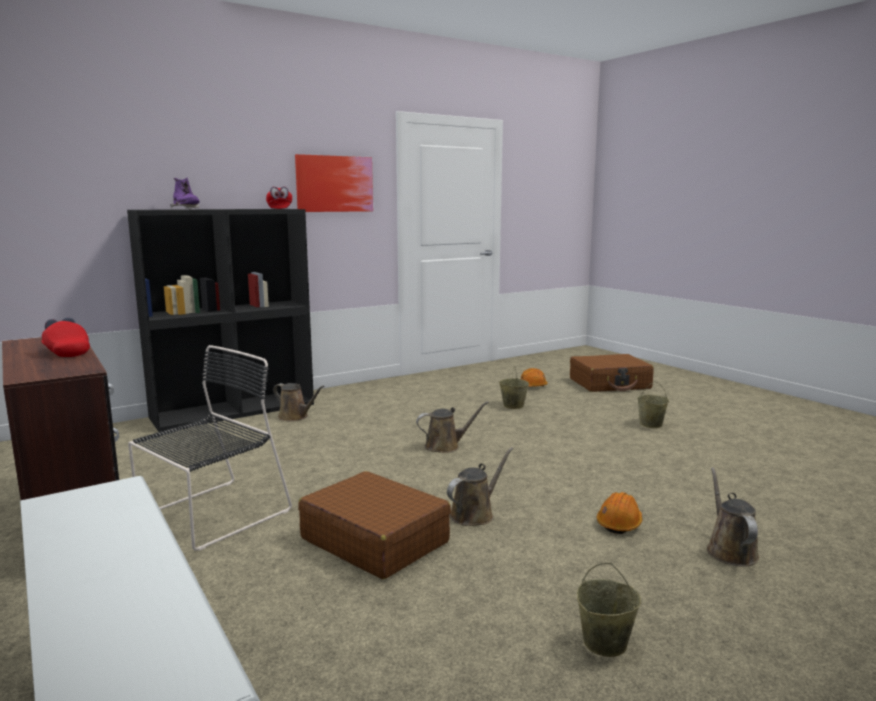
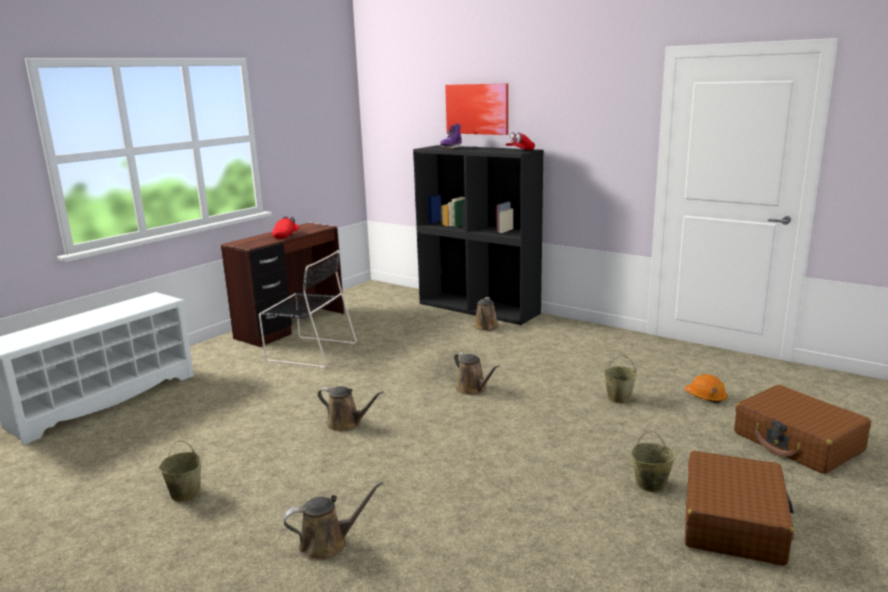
camera: 70 degrees right, 5 degrees up
(334, 184) = (589, 127): picture -> picture (477, 109)
(374, 540) = (294, 400): brown suitcase -> brown suitcase (733, 521)
(619, 523) = (358, 485): orange hard hat -> none

